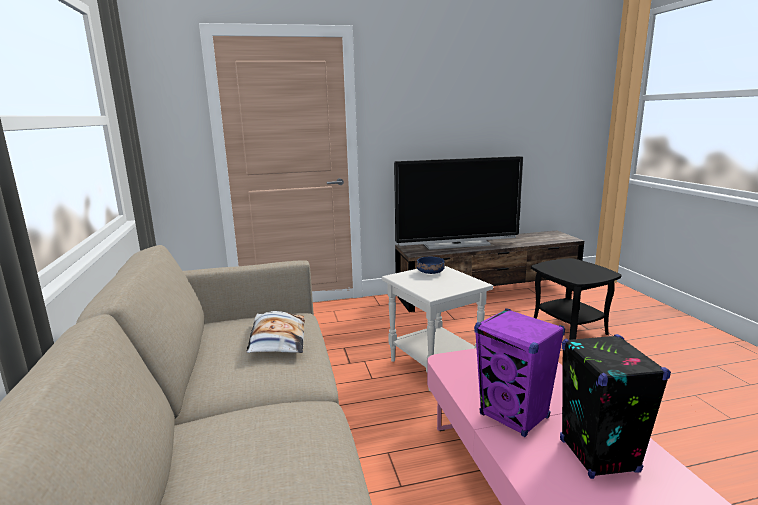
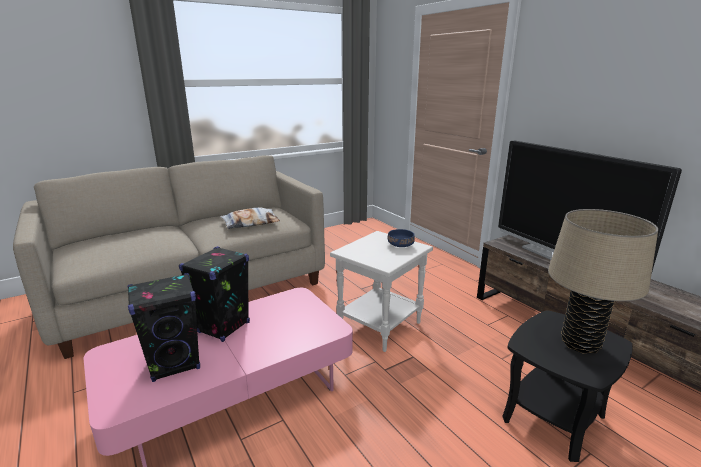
camera: 70 degrees right, 5 degrees up
(514, 416) = (223, 327): purple speaker -> black speaker
(575, 268) = (580, 343): none -> beige table lamp

